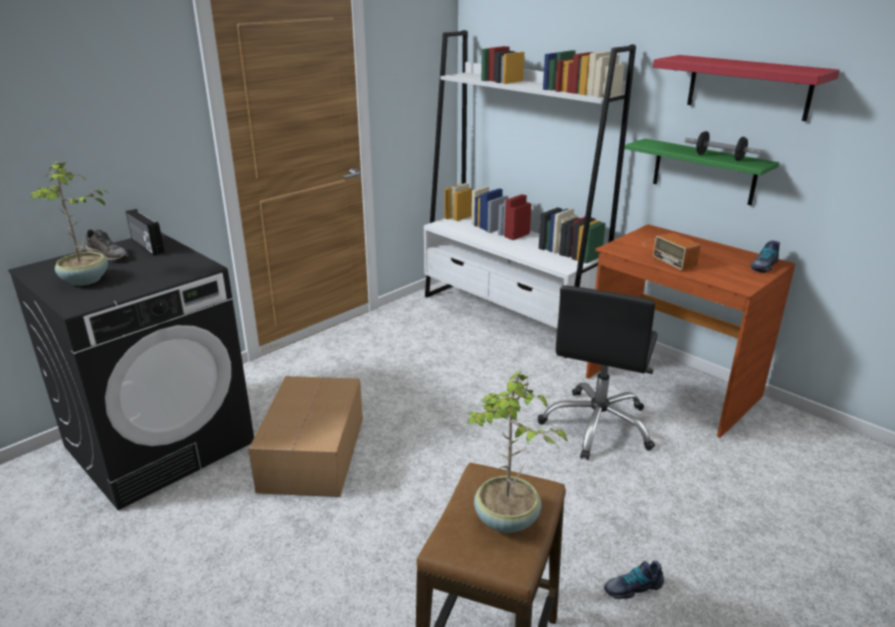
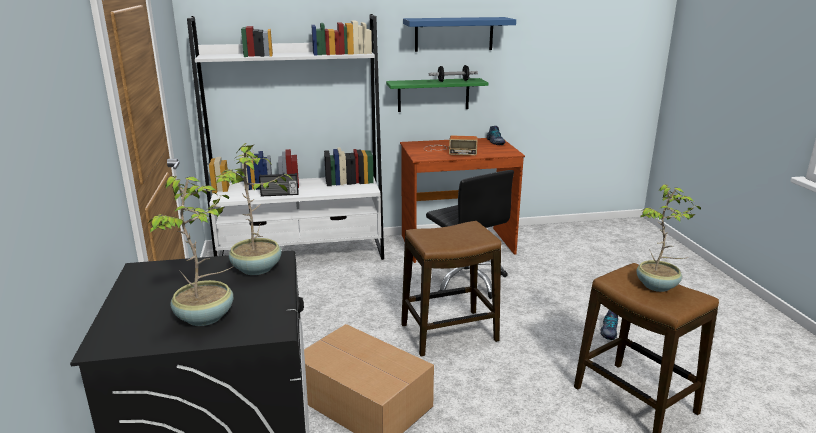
camera: 55 degrees left, 5 degrees down
(109, 255) = (151, 296): grey shoe -> none
(146, 246) = (164, 274): radio -> radio (279, 194)
(177, 268) = (257, 269): none -> potted plant
(474, 457) = (449, 333): none -> stool
(748, 87) = (454, 34): red shelf -> blue shelf

